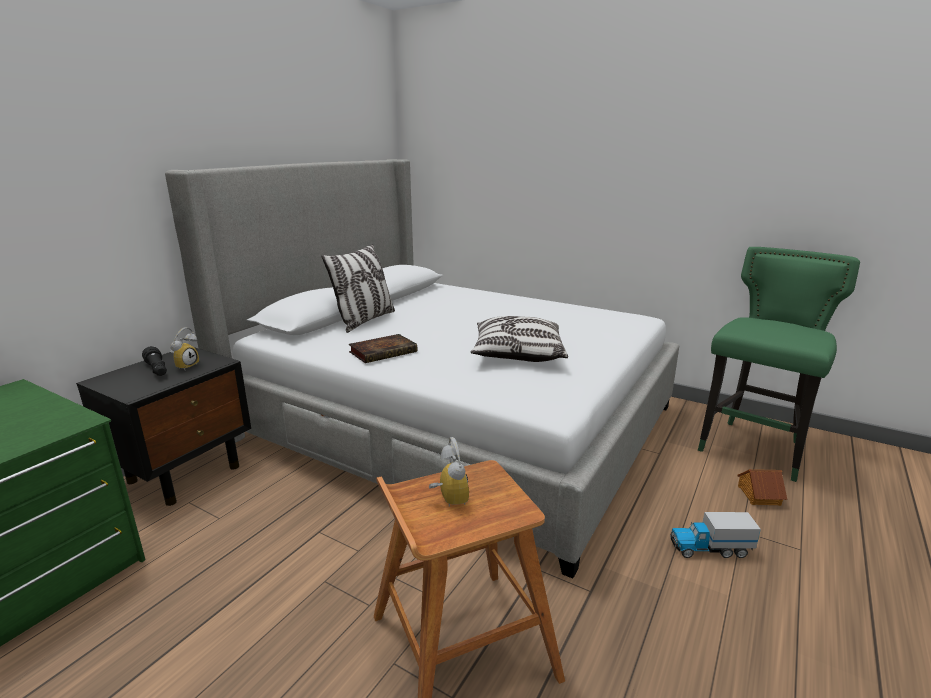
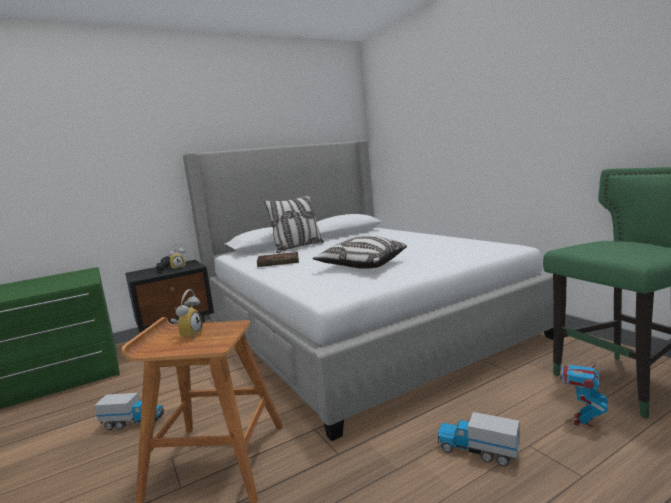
camera: 30 degrees right, 10 degrees down
(271, 631) = (133, 423): none -> toy truck
(758, 495) = (583, 421): toy house -> toy robot

